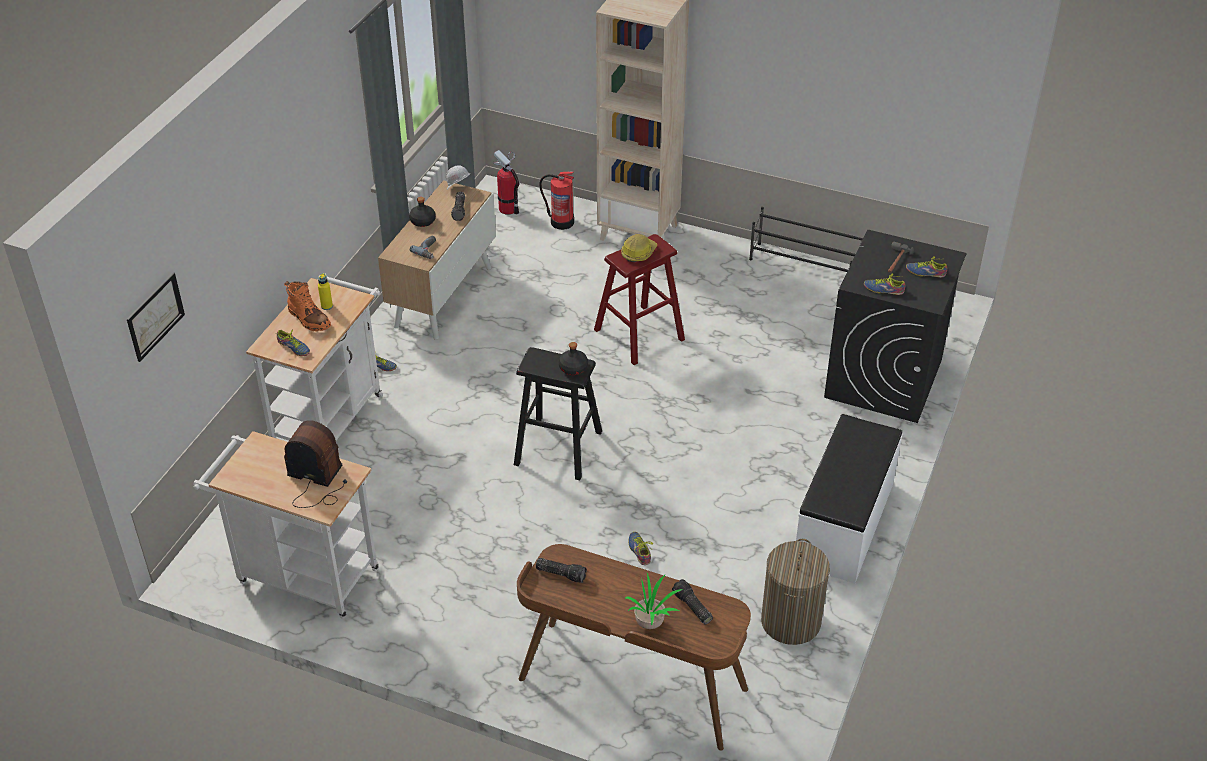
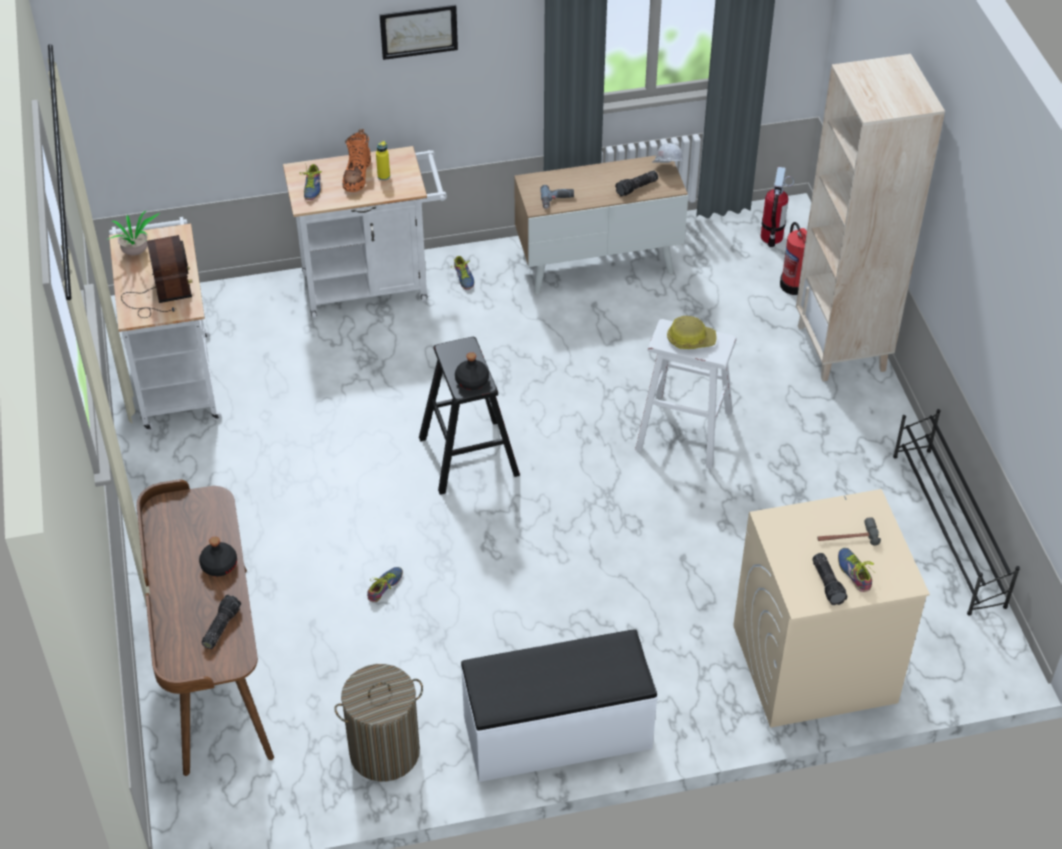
camera: 55 degrees right, 5 degrees up
(155, 316) = (152, 67): picture -> picture (419, 31)
(422, 221) = (594, 174): black bottle -> black bottle (219, 565)
(561, 573) = (195, 513): flashlight -> flashlight (828, 583)
(639, 334) = (684, 430): red stool -> white stool
(651, 622) = (180, 607): potted plant -> potted plant (137, 253)
(883, 288) = (787, 548): shoe -> none
(884, 379) = (813, 664): black washing machine -> beige washing machine

